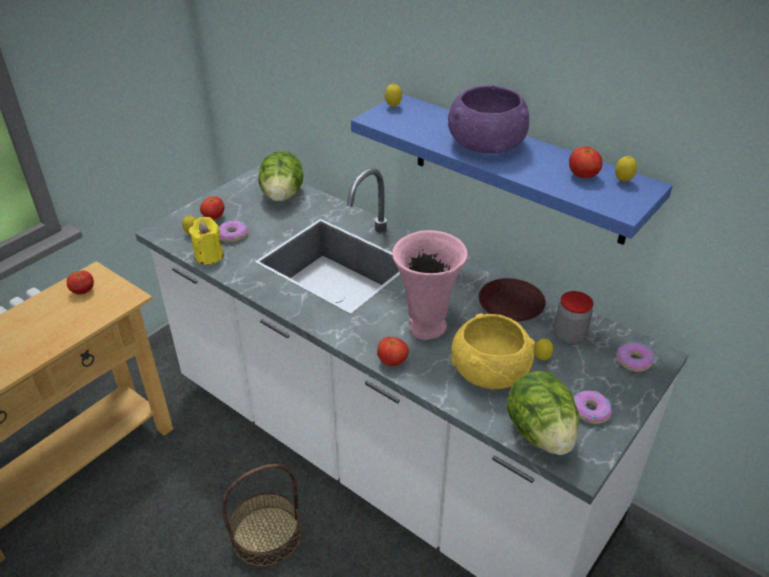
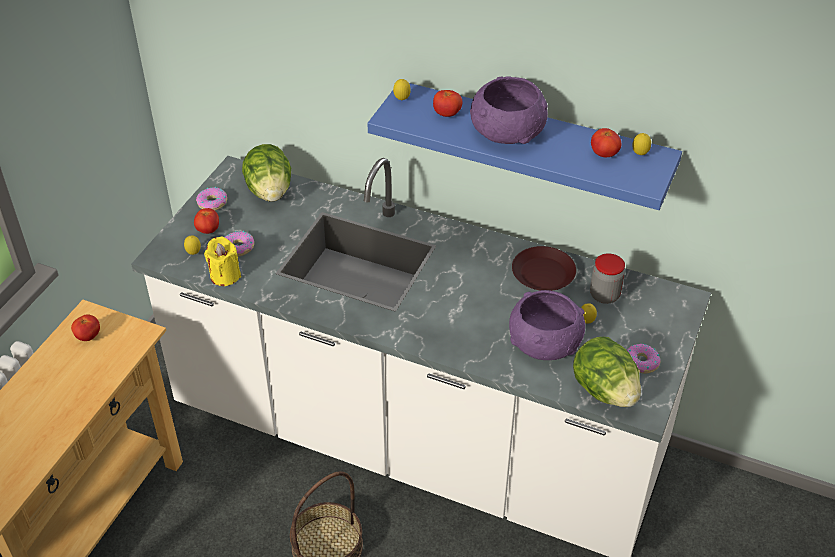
camera: 15 degrees left, 5 degrees up
(392, 361) = (453, 351): tomato -> tomato (447, 114)
(426, 327) = (472, 311): pink vase -> none
(490, 371) = (544, 343): yellow bowl -> purple bowl
(634, 361) = (667, 308): donut -> donut (212, 203)

